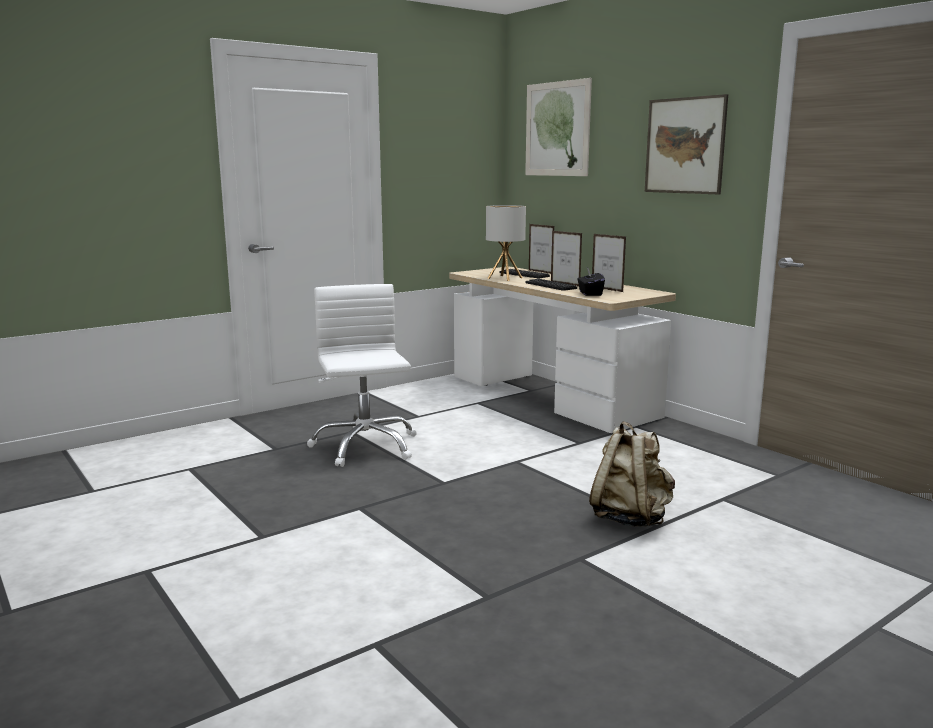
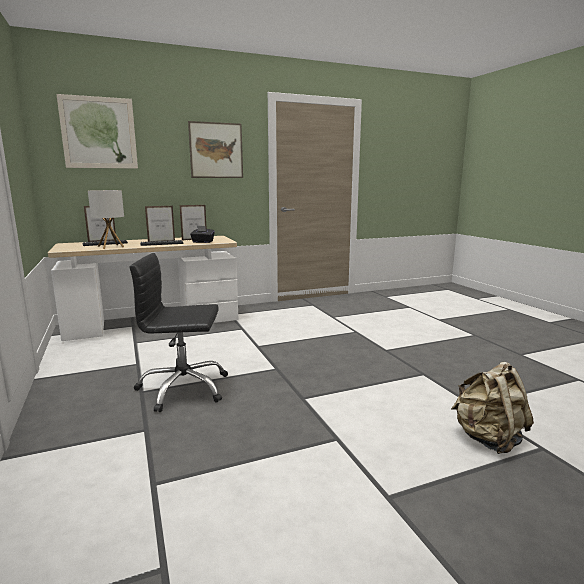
camera: 75 degrees left, 0 degrees up
(364, 446) = (183, 388): white office chair -> black office chair
(630, 518) = (346, 334): beige backpack -> beige backpack (488, 439)

